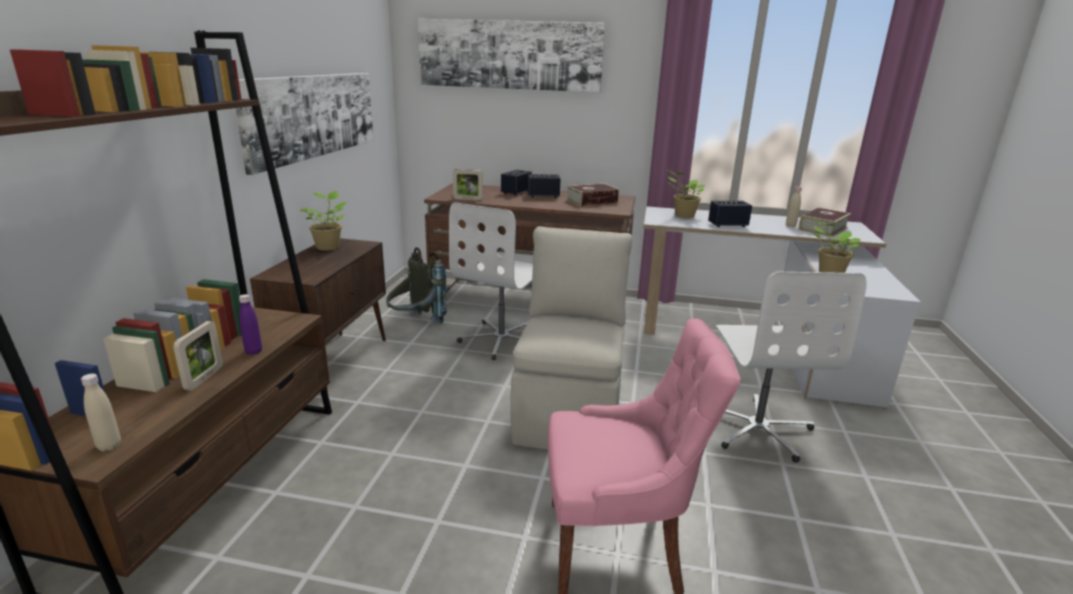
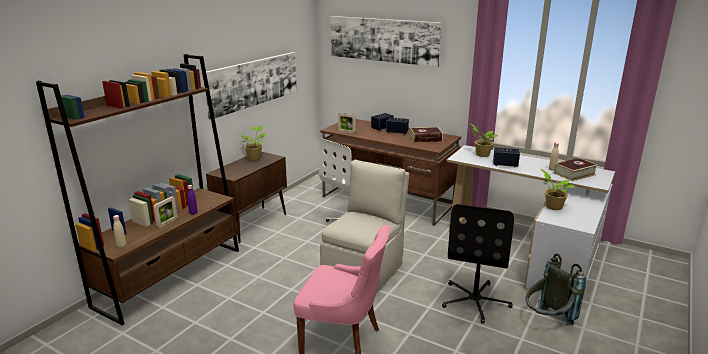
camera: 20 degrees right, 0 degrees up
(415, 323) = (308, 206): grey backpack -> grey backpack (547, 321)
(758, 428) = (475, 301): white office chair -> black office chair

